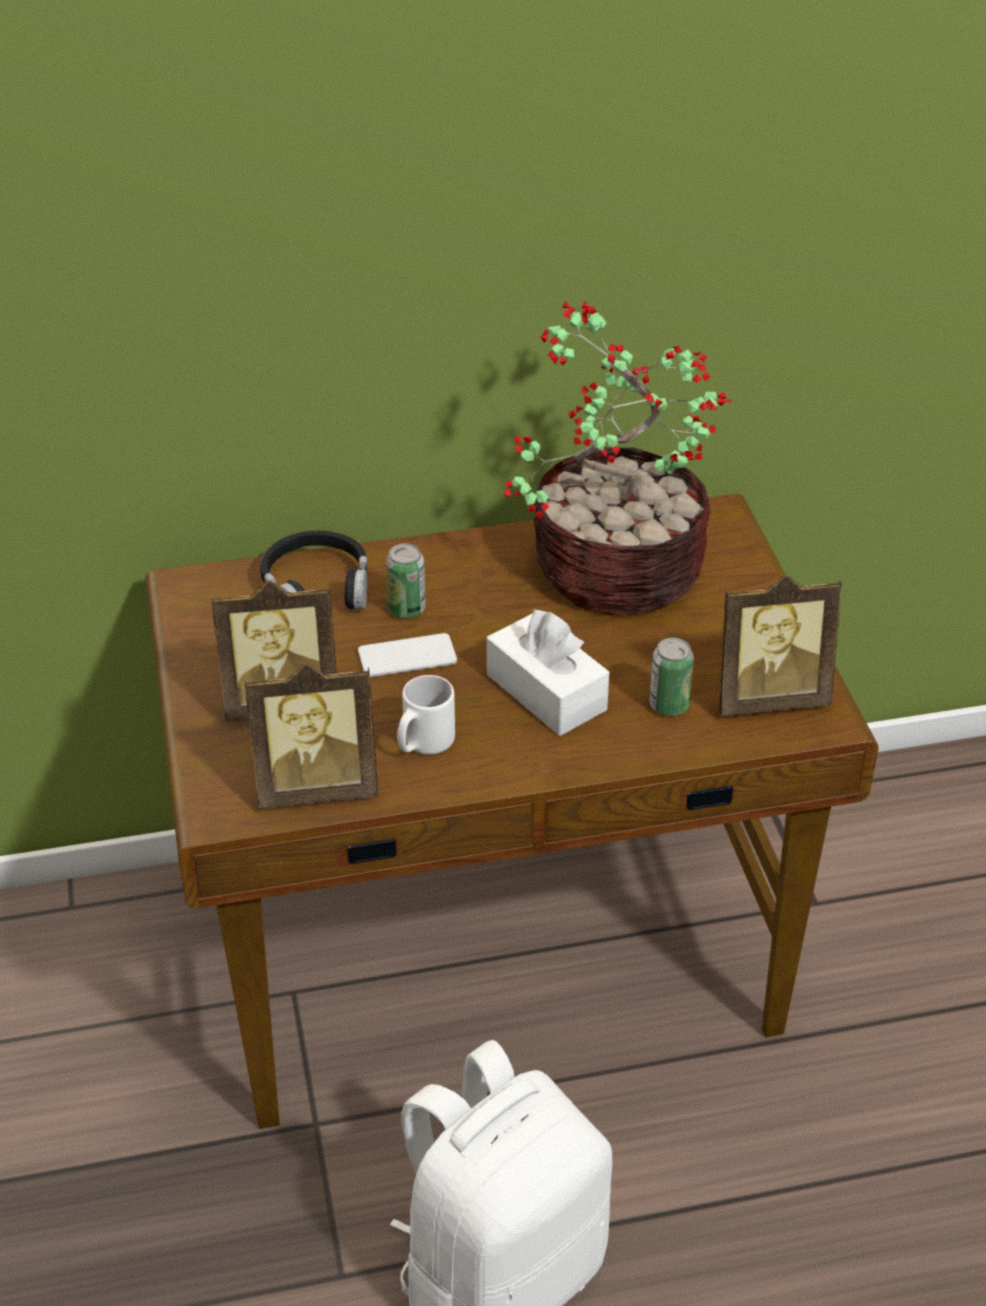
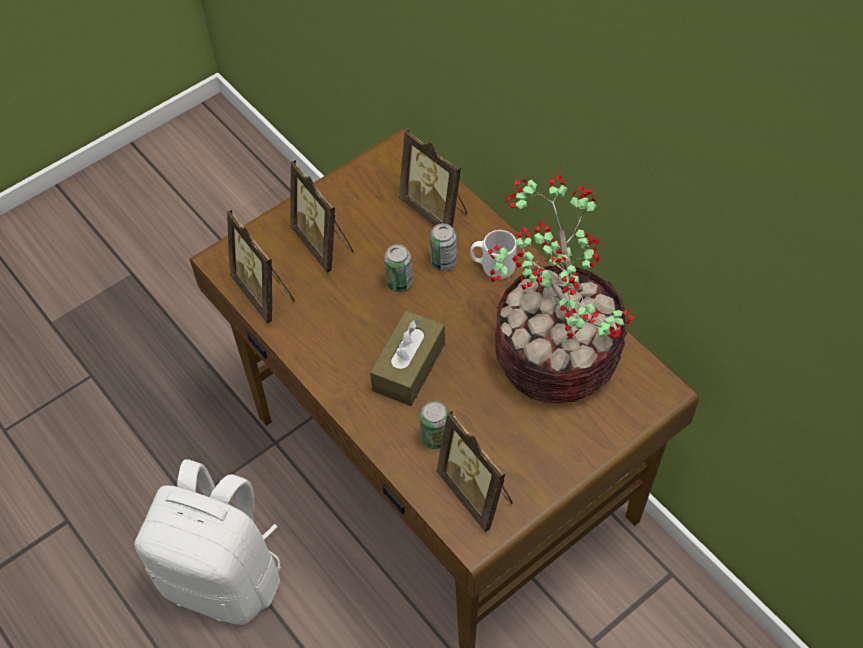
camera: 65 degrees right, 15 degrees up
(317, 587) = (436, 210): black headphones -> picture frame
(407, 657) = (399, 283): phone -> can
(423, 745) = (326, 326): white mug -> white mug (492, 267)
(546, 692) = (409, 367): white tissue box -> brown tissue box

